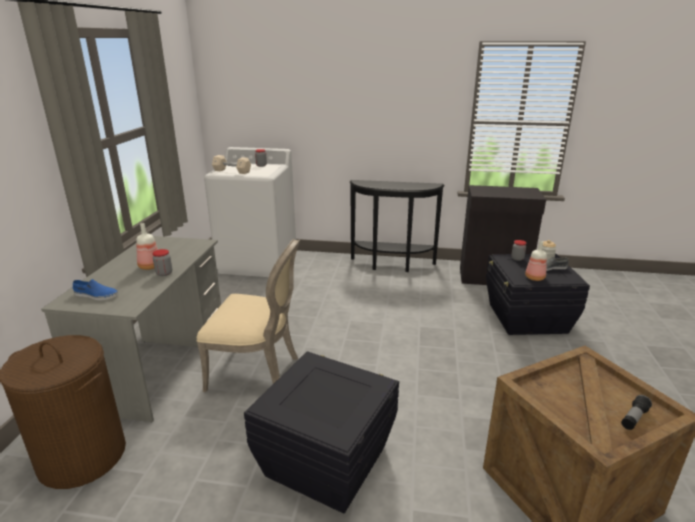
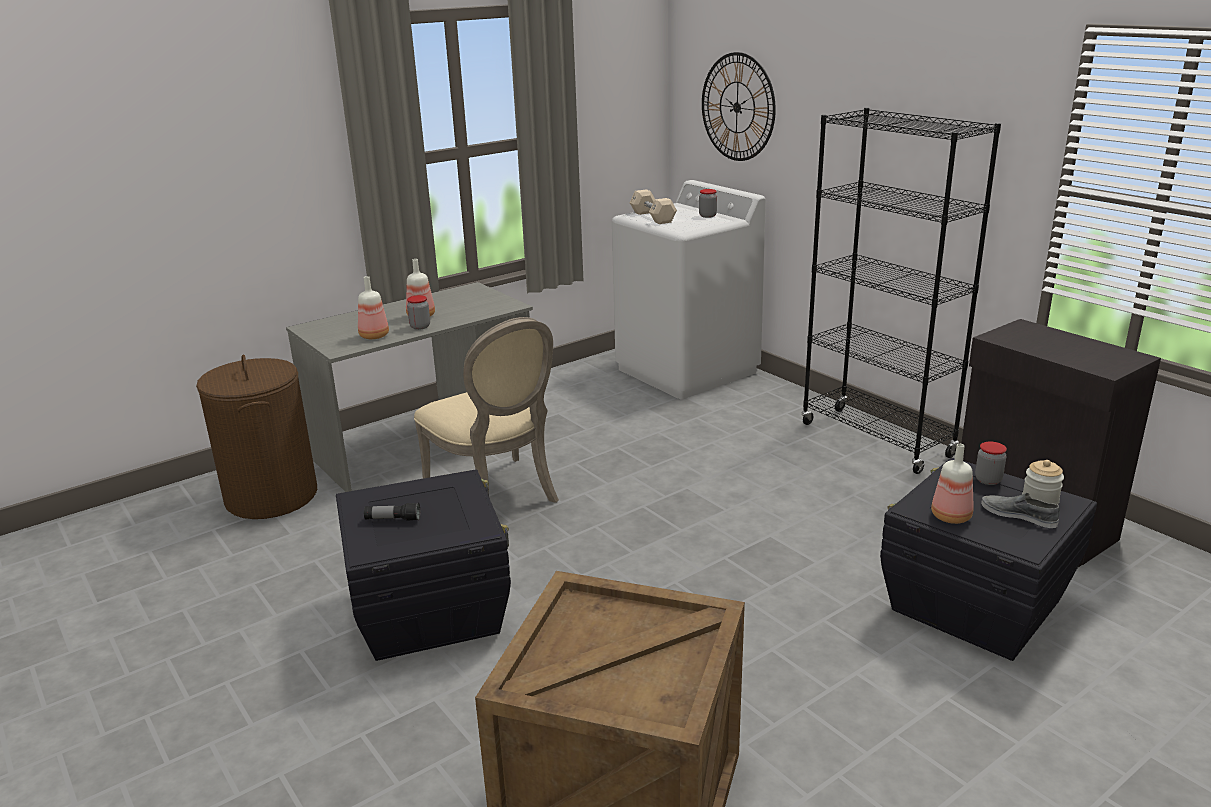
camera: 45 degrees right, 0 degrees up
(96, 295) = (336, 329): blue shoe -> none
(140, 290) = (373, 336): none -> bottle
(259, 99) = (737, 107): none -> wall clock
(392, 265) = (876, 440): black console table -> black bookcase
(633, 418) = (623, 696): flashlight -> flashlight (393, 519)

